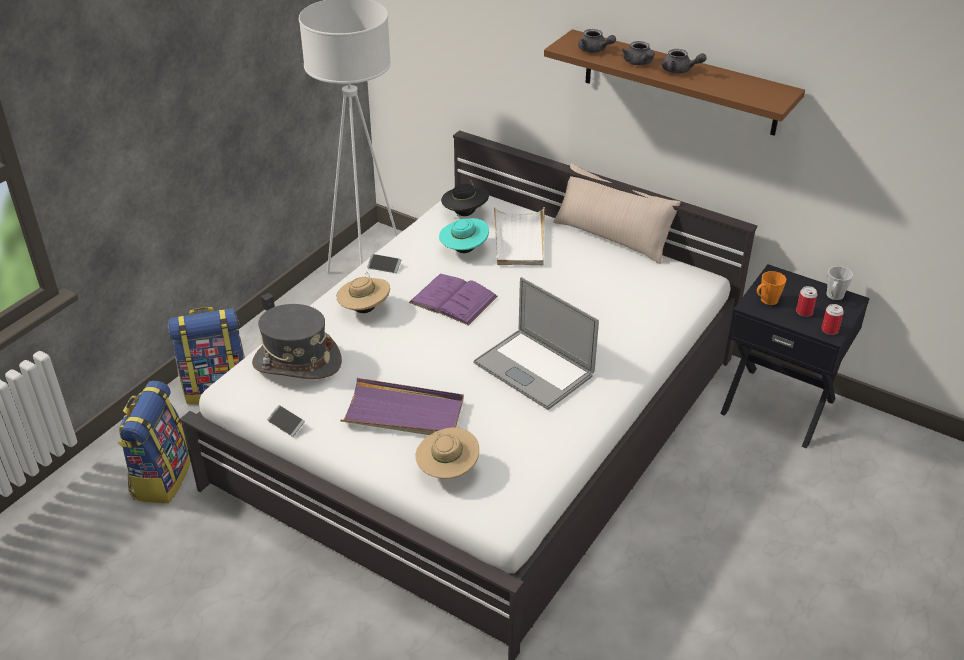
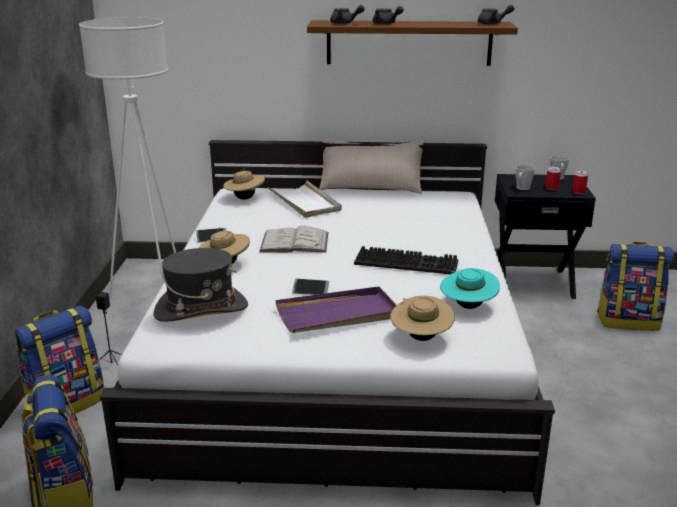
camera: 30 degrees left, 15 degrees down
(286, 424) = (237, 352): phone -> phone (310, 290)
(453, 299) = (294, 242): purple book -> white book
(464, 250) = (268, 216): turquoise hat -> turquoise hat (467, 306)
(465, 213) = (244, 198): black hat -> beige hat
(533, 369) = (408, 263): laptop -> keyboard
(680, 70) = (419, 23): grey teapot -> grey teapot (493, 24)
(766, 301) = (522, 188): orange mug -> grey mug
(836, 503) = (628, 321): none -> backpack

